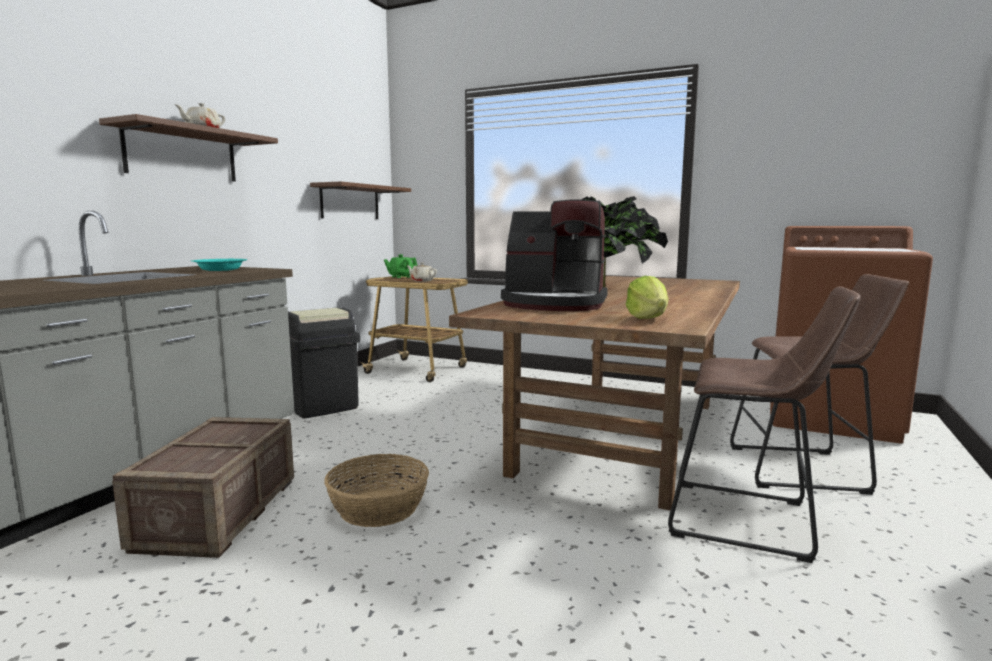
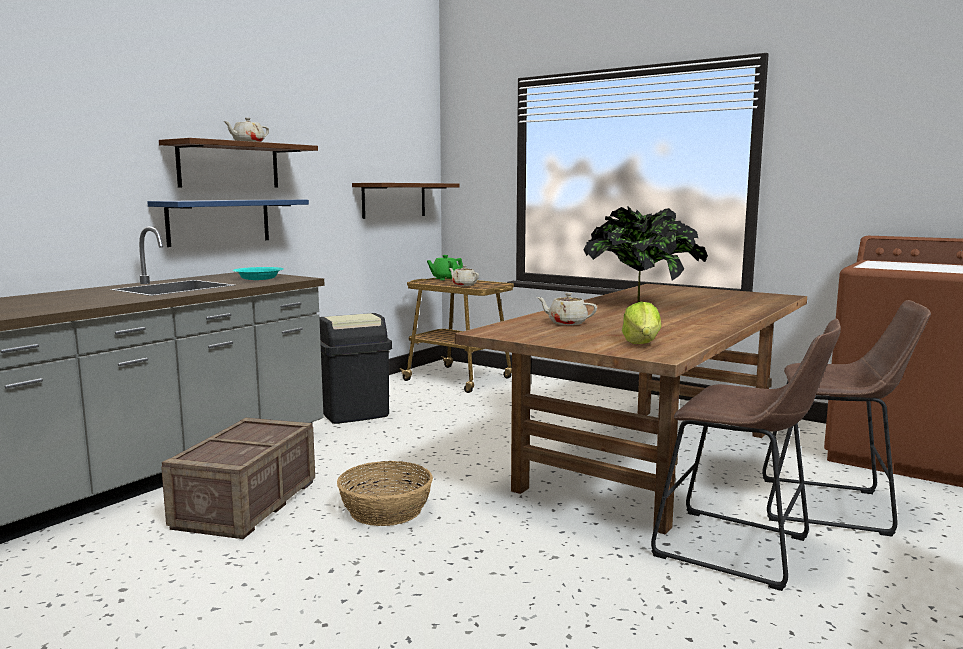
camera: 10 degrees right, 0 degrees up
(172, 213) = (219, 221): none -> blue shelf
(554, 304) = (566, 323): coffee machine -> beige teapot

